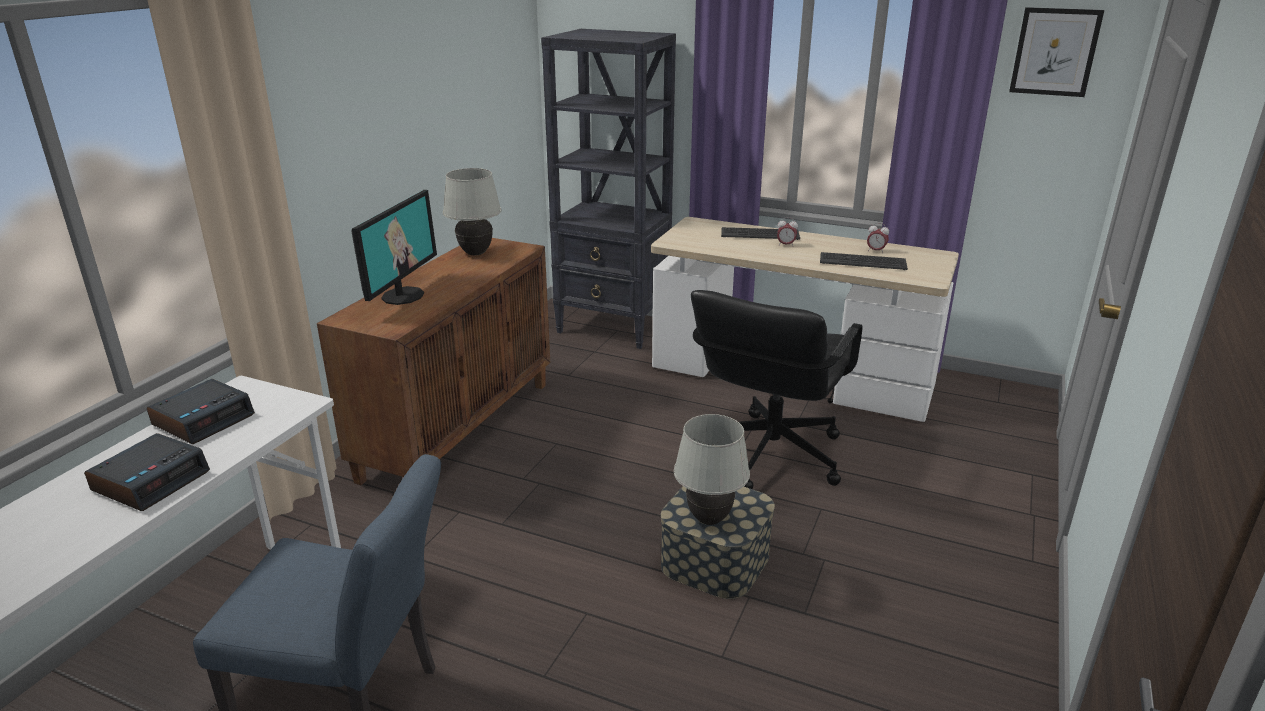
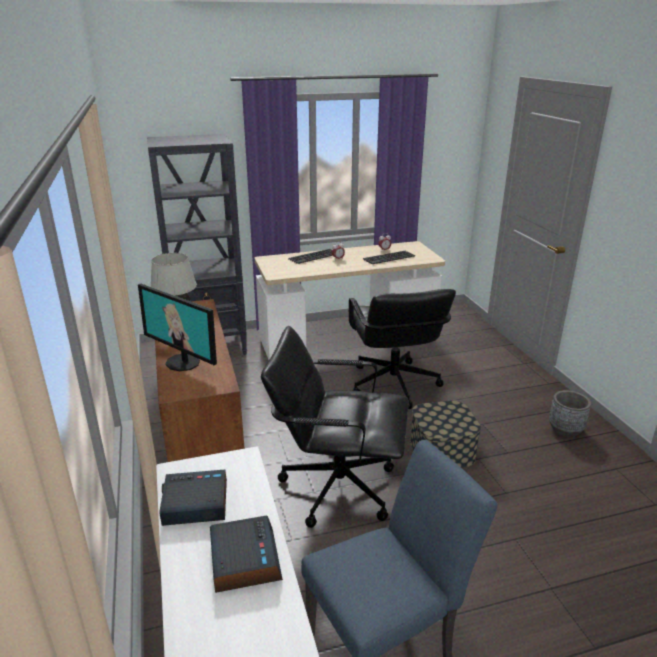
camera: 40 degrees left, 0 degrees up
(204, 419) = (195, 504): alarm clock -> alarm clock turned 90 degrees counterclockwise
(402, 295) = (183, 362): monitor -> monitor turned 150 degrees clockwise
(532, 531) = (337, 486): none -> black office chair
(708, 519) = (449, 425): white table lamp -> none
(951, 634) = (565, 430): none -> grey planter
(1055, 52) = (445, 124): picture -> none

